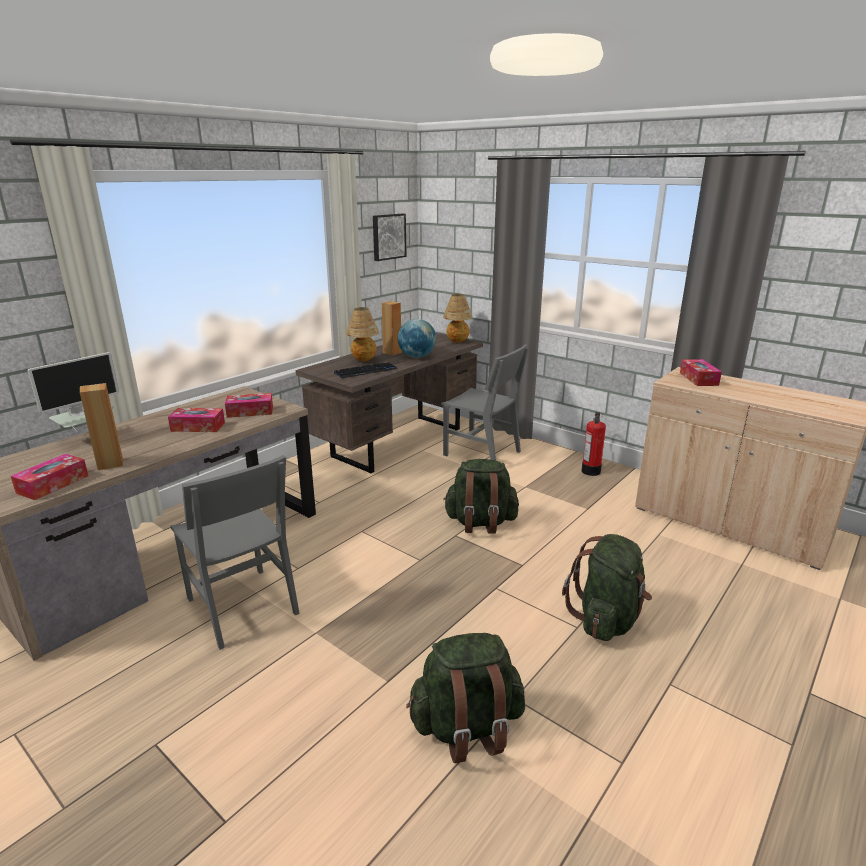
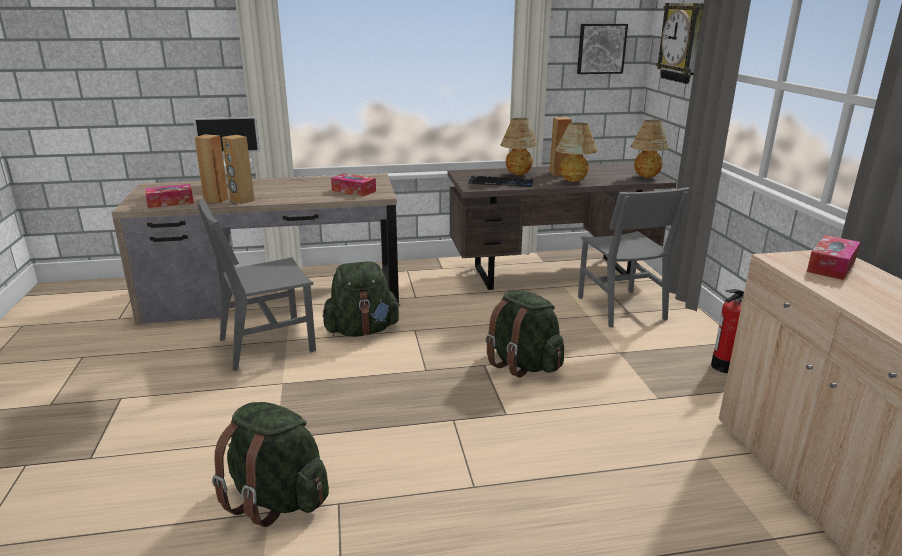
camera: 40 degrees right, 0 degrees up
(146, 455) = (242, 200): none -> brown speaker
(198, 427) = (303, 192): tissue box -> none
(242, 606) = (267, 345): grey chair -> grey chair turned 60 degrees clockwise
(417, 357) = (574, 181): globe -> table lamp
(463, 228) = (682, 42): none -> wall clock
(606, 619) = (512, 496): green backpack -> green backpack (362, 330)

